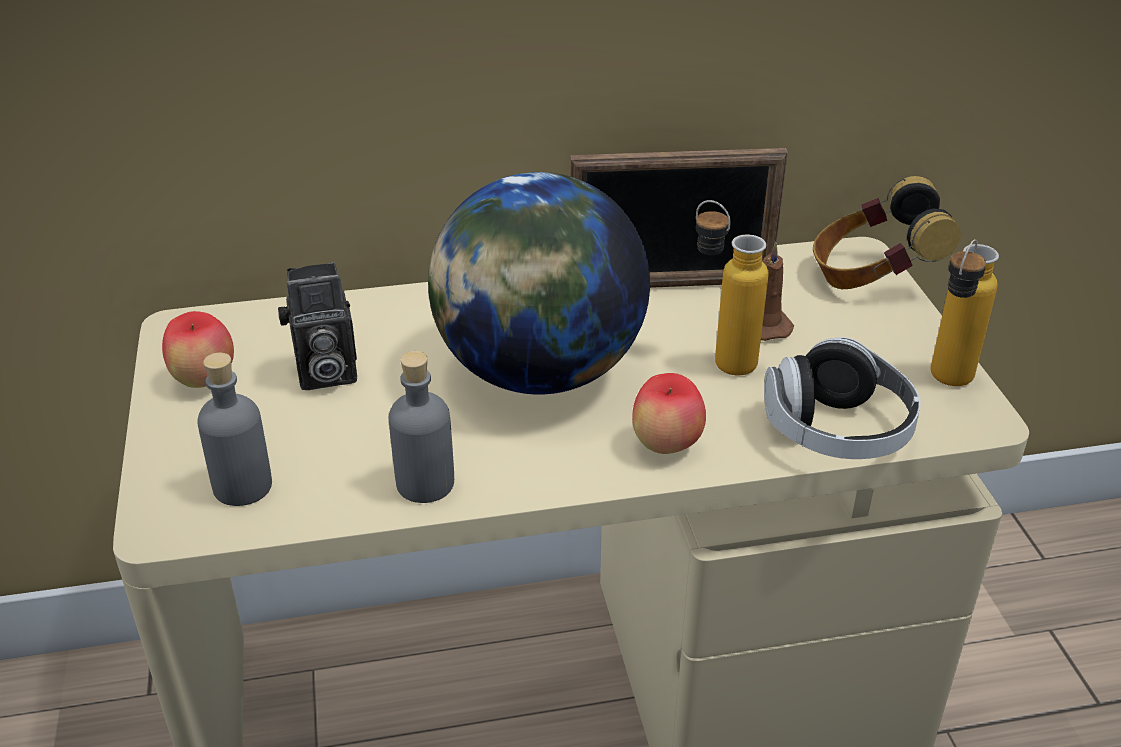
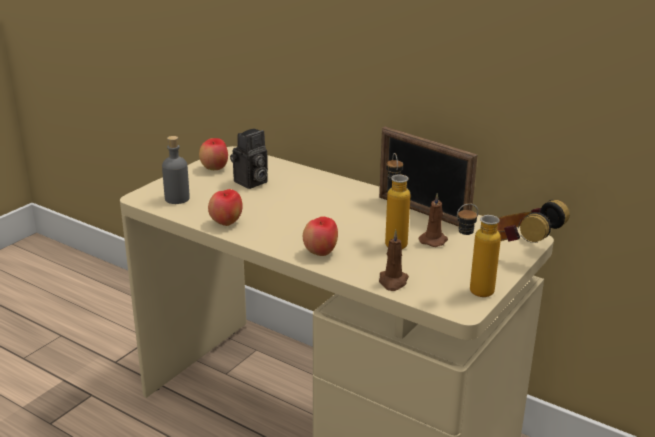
camera: 45 degrees right, 10 degrees down
(323, 374) = (250, 183): camera -> camera turned 75 degrees counterclockwise
(425, 483) = (226, 223): grey bottle -> apple
(538, 372) = (319, 214): globe -> none
(837, 431) = (393, 282): headphones -> brown candle

